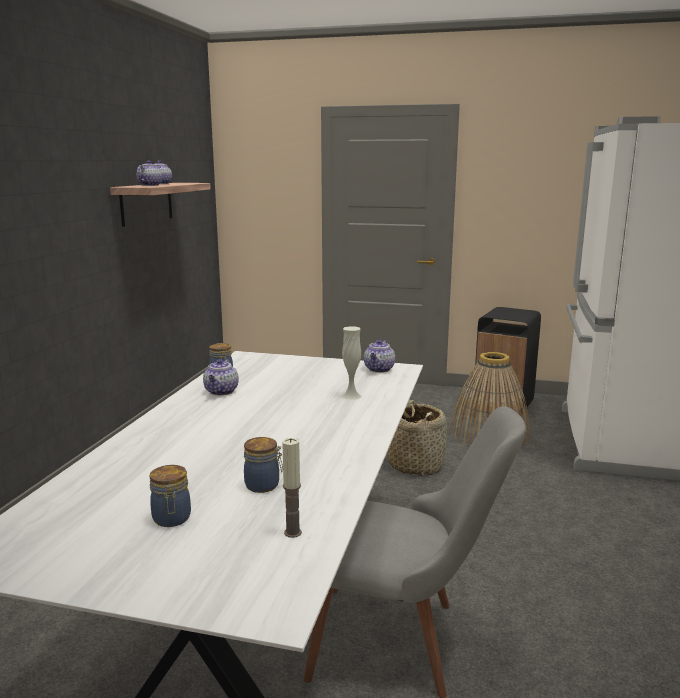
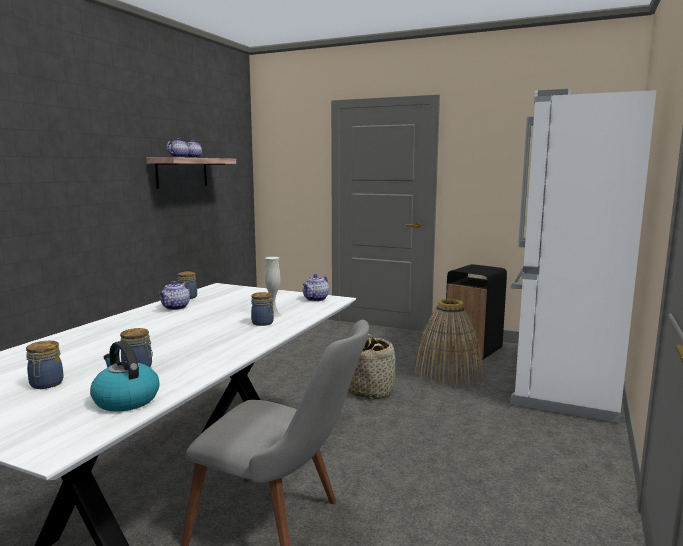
camera: 10 degrees right, 5 degrees down
(293, 532) = (125, 400): candle -> kettle
(350, 408) = (263, 323): none -> jar

